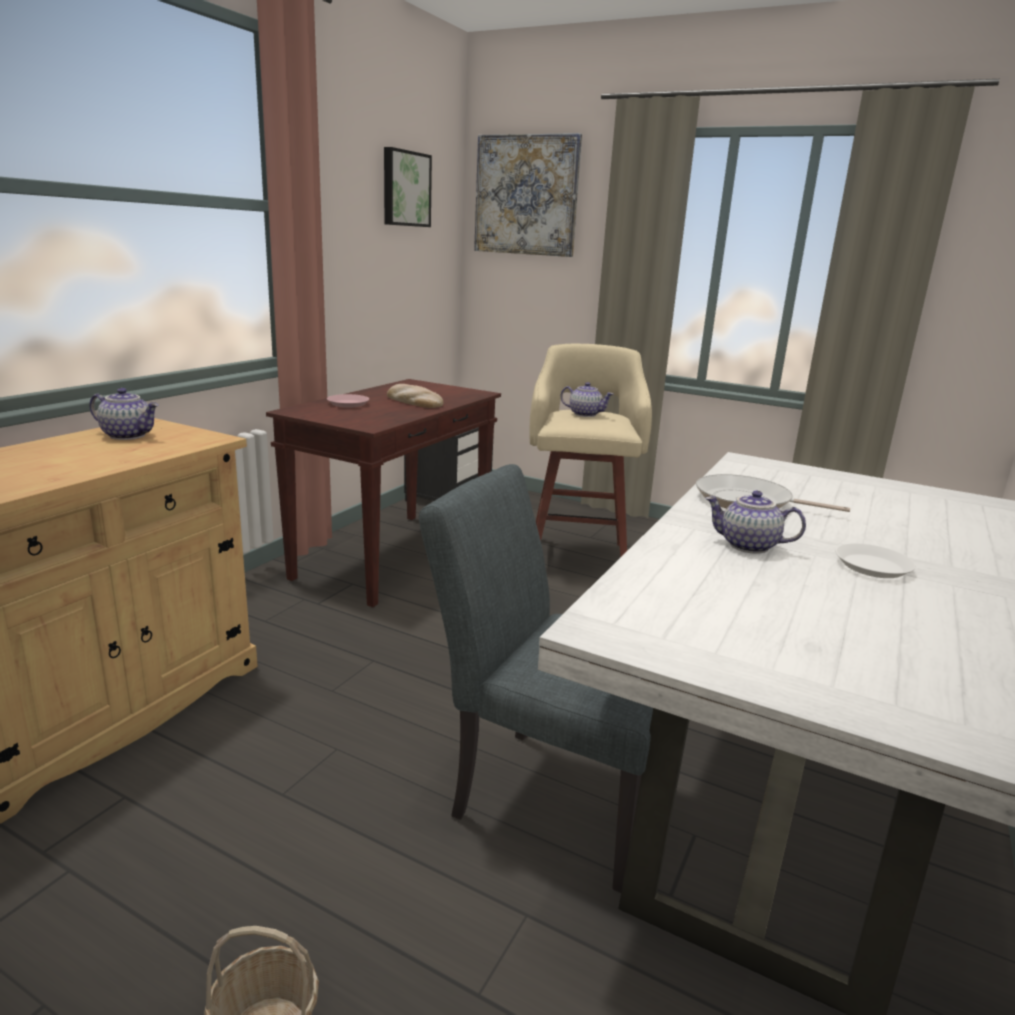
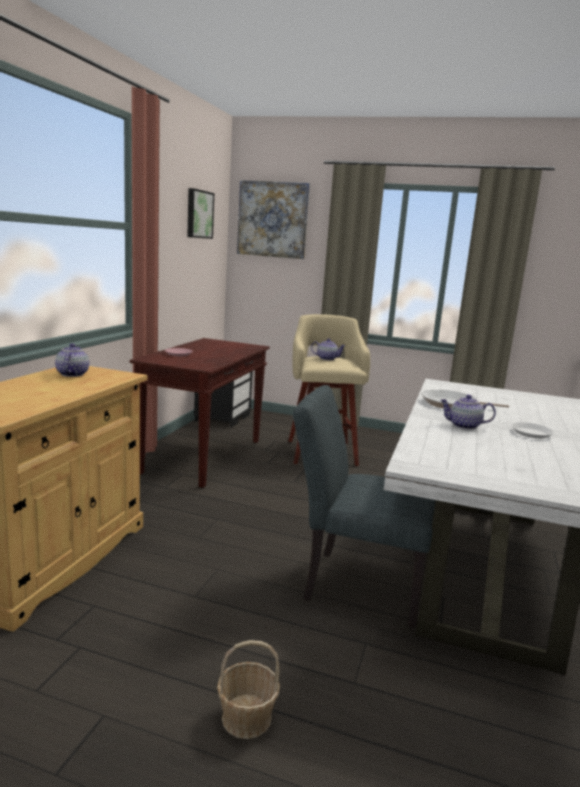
camera: 10 degrees left, 5 degrees down
(129, 435) = (72, 374): teapot -> teapot turned 105 degrees counterclockwise
(413, 401) = (219, 352): bread -> none

